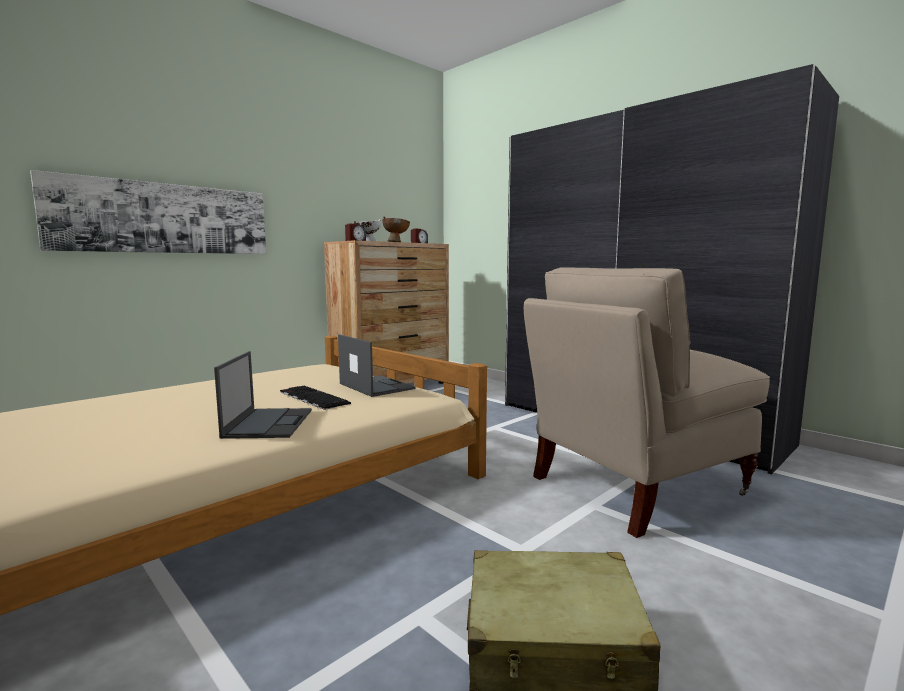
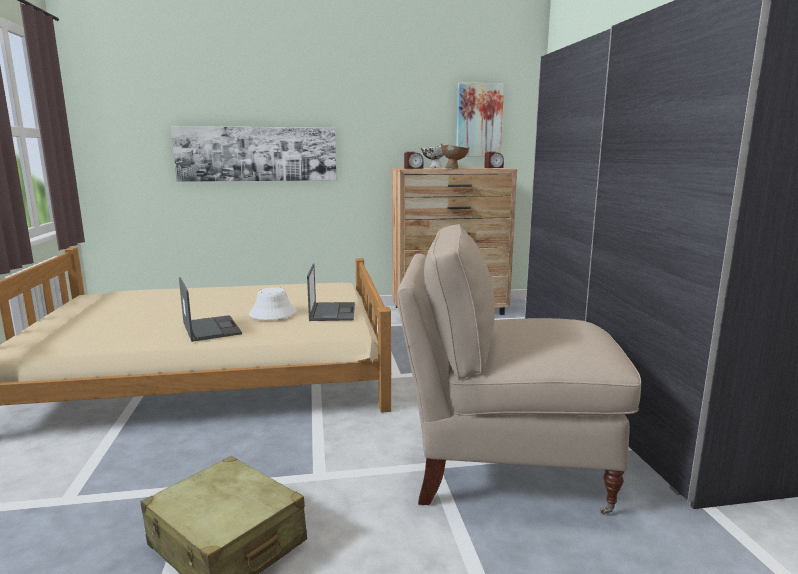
camera: 35 degrees right, 5 degrees up
(269, 423) = (211, 328): laptop -> laptop turned 60 degrees counterclockwise
(312, 398) = (272, 313): keyboard -> white hat
(396, 199) = (479, 120): none -> picture

